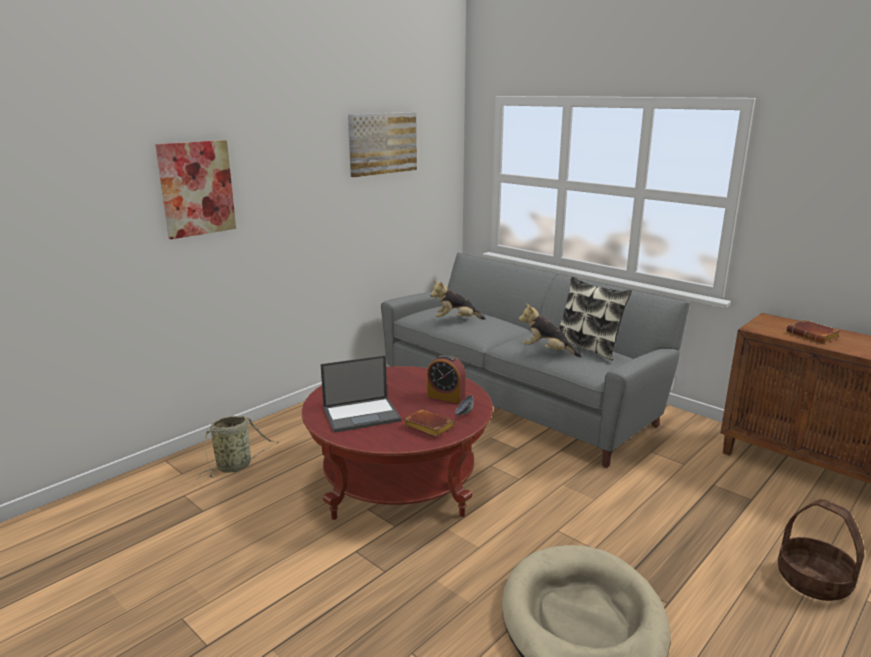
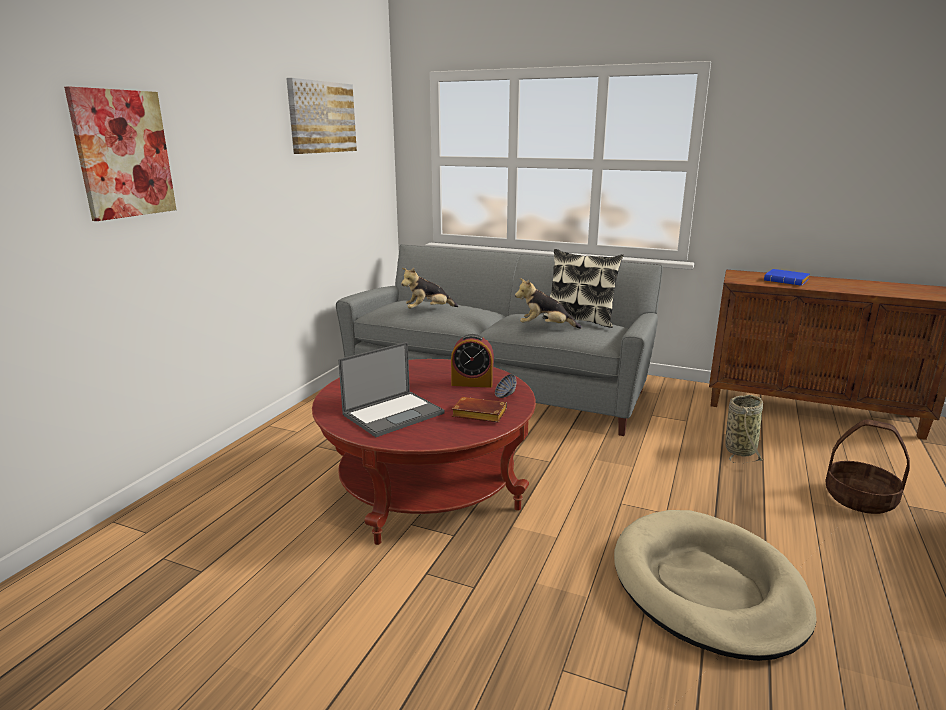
camera: 20 degrees left, 0 degrees up
(236, 466) = (218, 509): basket -> basket (740, 449)
(814, 335) = (787, 281): brown book -> blue book

